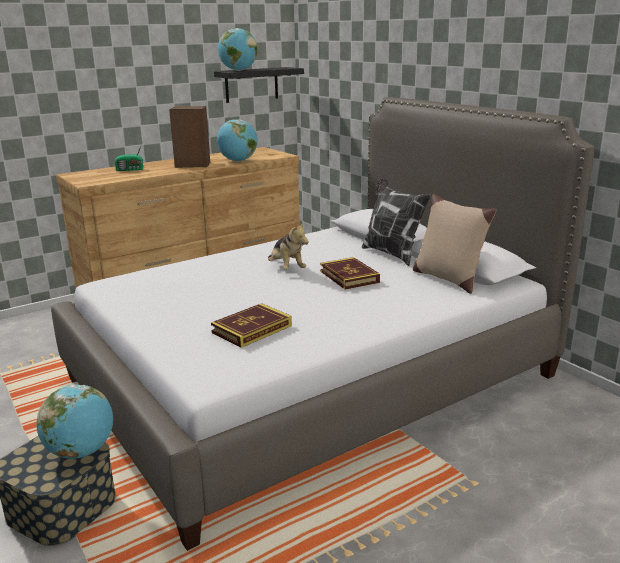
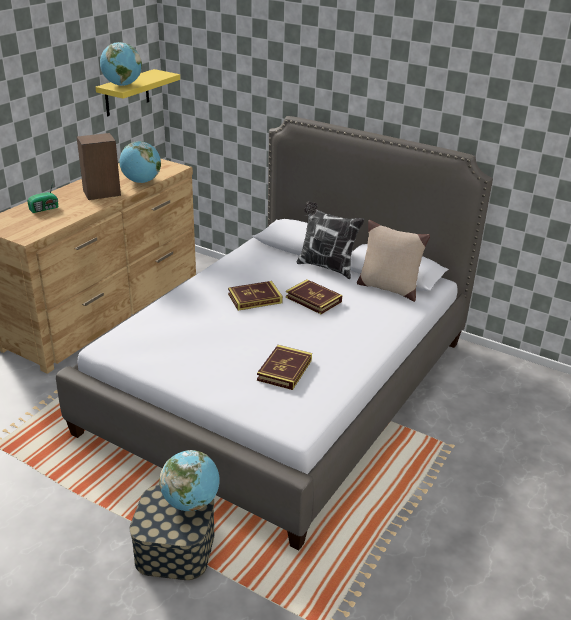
camera: 25 degrees left, 10 degrees up
(251, 84) = (127, 93): black shelf -> yellow shelf
(286, 268) = (255, 298): plush toy -> book

